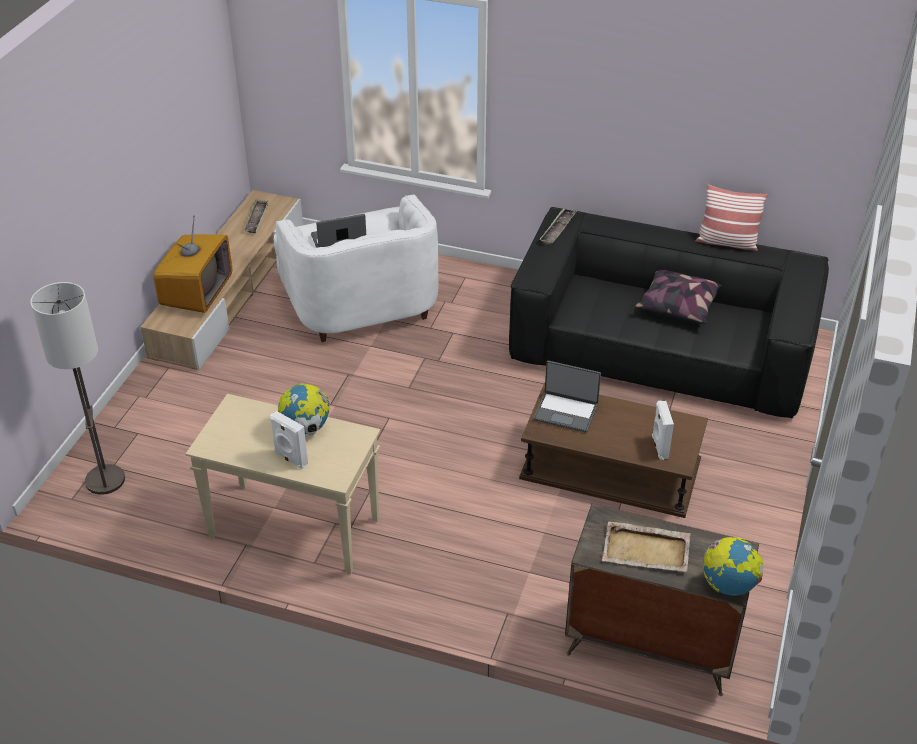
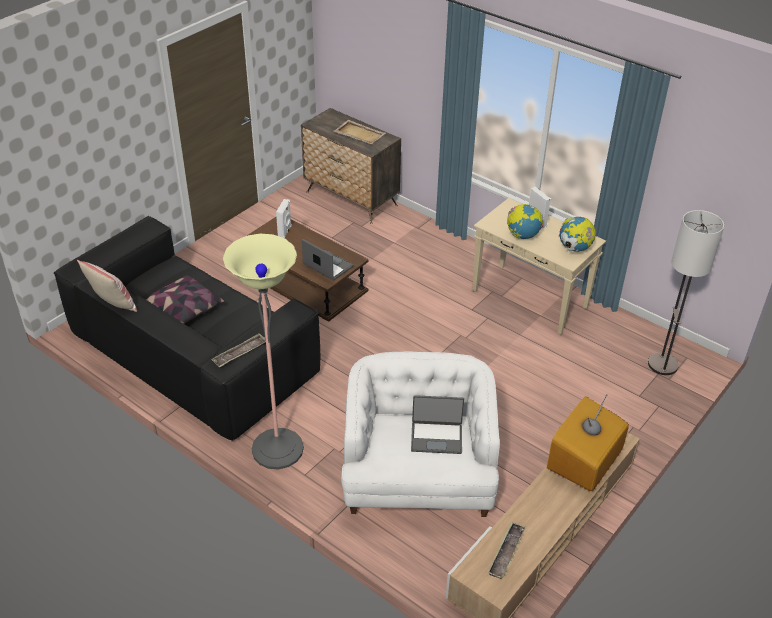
camera: 160 degrees left, 0 degrees up
(504, 289) = (277, 449): none -> floor lamp
(728, 585) = (331, 114): globe -> globe (574, 248)

